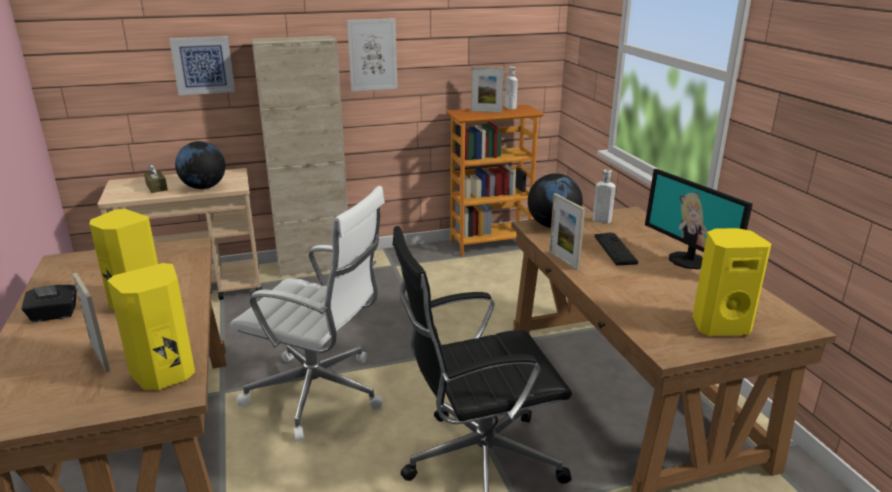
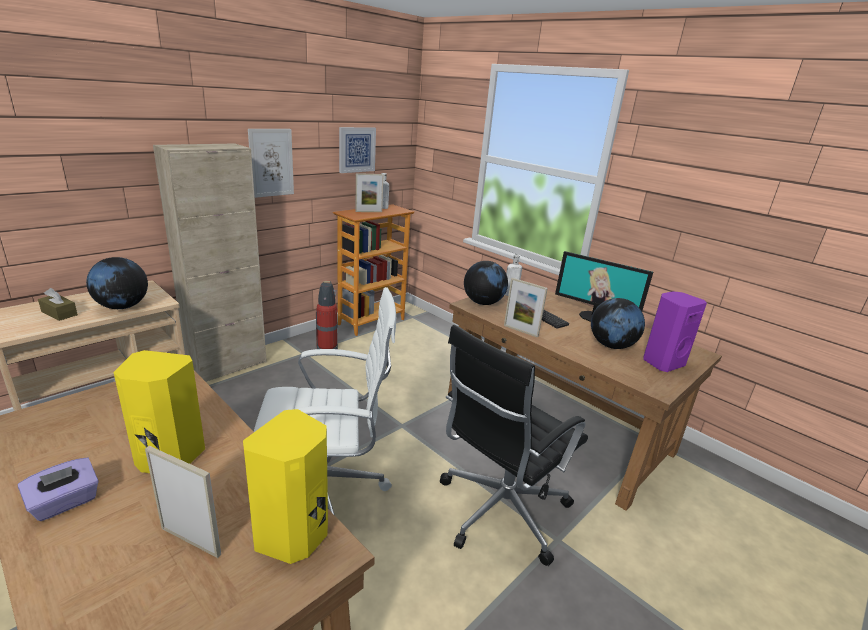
camera: 30 degrees left, 0 degrees up
(53, 315) = (65, 503): black tissue box -> purple tissue box
(203, 65) = (96, 173): picture -> picture (356, 149)
(421, 264) = (327, 348): none -> fire extinguisher
(668, 295) = (611, 345): none -> globe
(719, 325) = (662, 362): yellow speaker -> purple speaker

